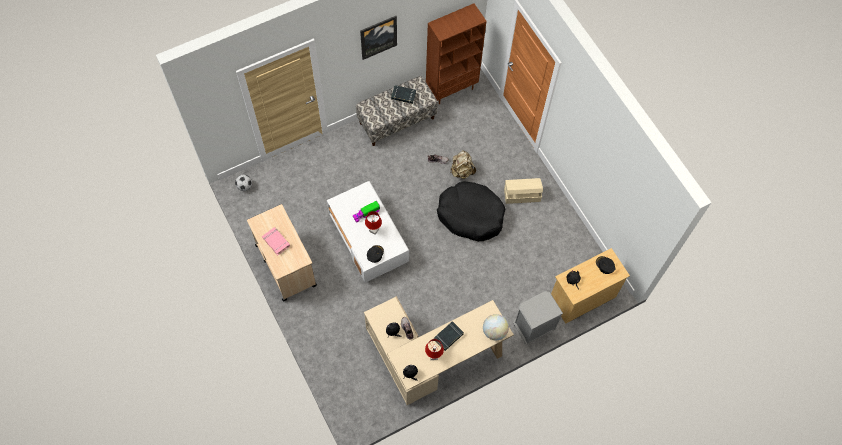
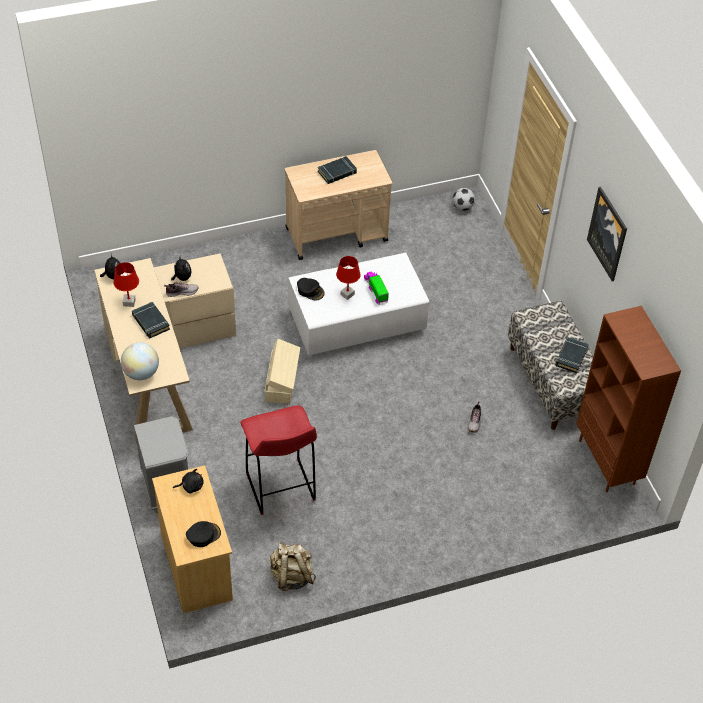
camera: 100 degrees right, 15 degrees down
(276, 242) = (337, 172): pink book -> black book
(462, 171) = (450, 449): beige backpack -> beige backpack (291, 576)
(470, 215) = (370, 447): black dog bed -> none
(515, 261) = (281, 489): none -> red stool
(521, 195) = (394, 521): beige storage box -> beige storage box (282, 381)

